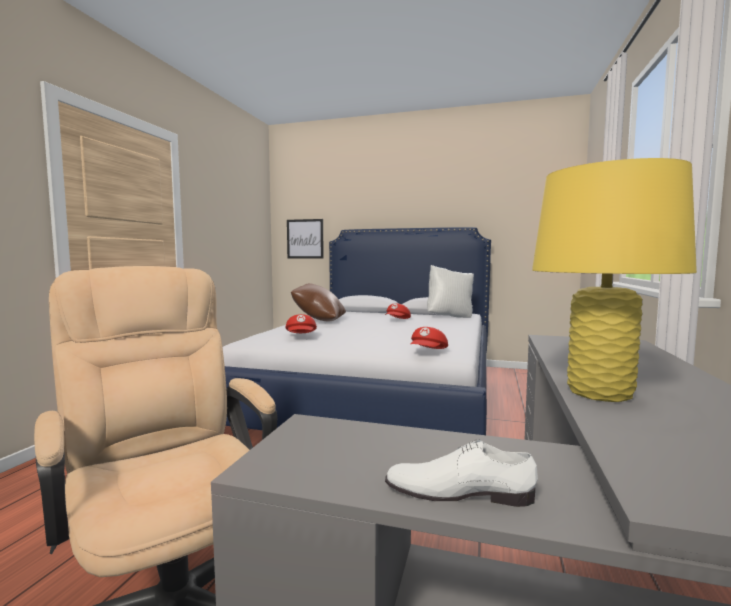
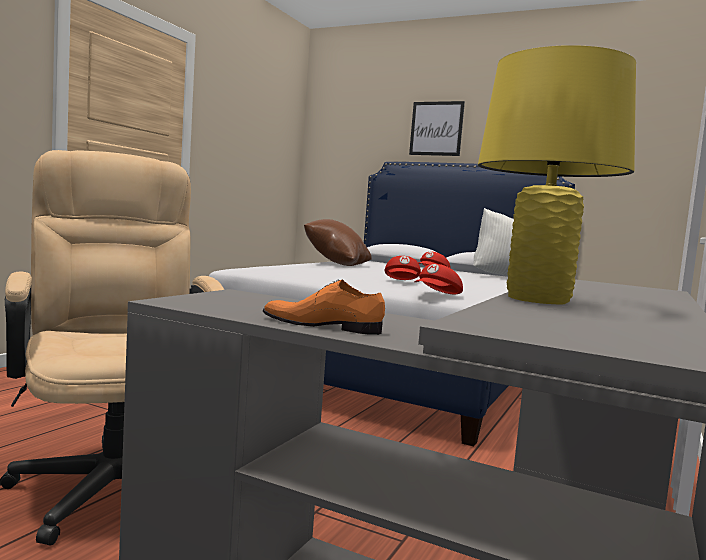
camera: 10 degrees right, 0 degrees up
(301, 336) = (302, 270): red cap -> red cap (402, 282)
(305, 239) = (341, 171): picture -> picture (436, 128)
(458, 490) = (322, 324): white shoe -> orange shoe

